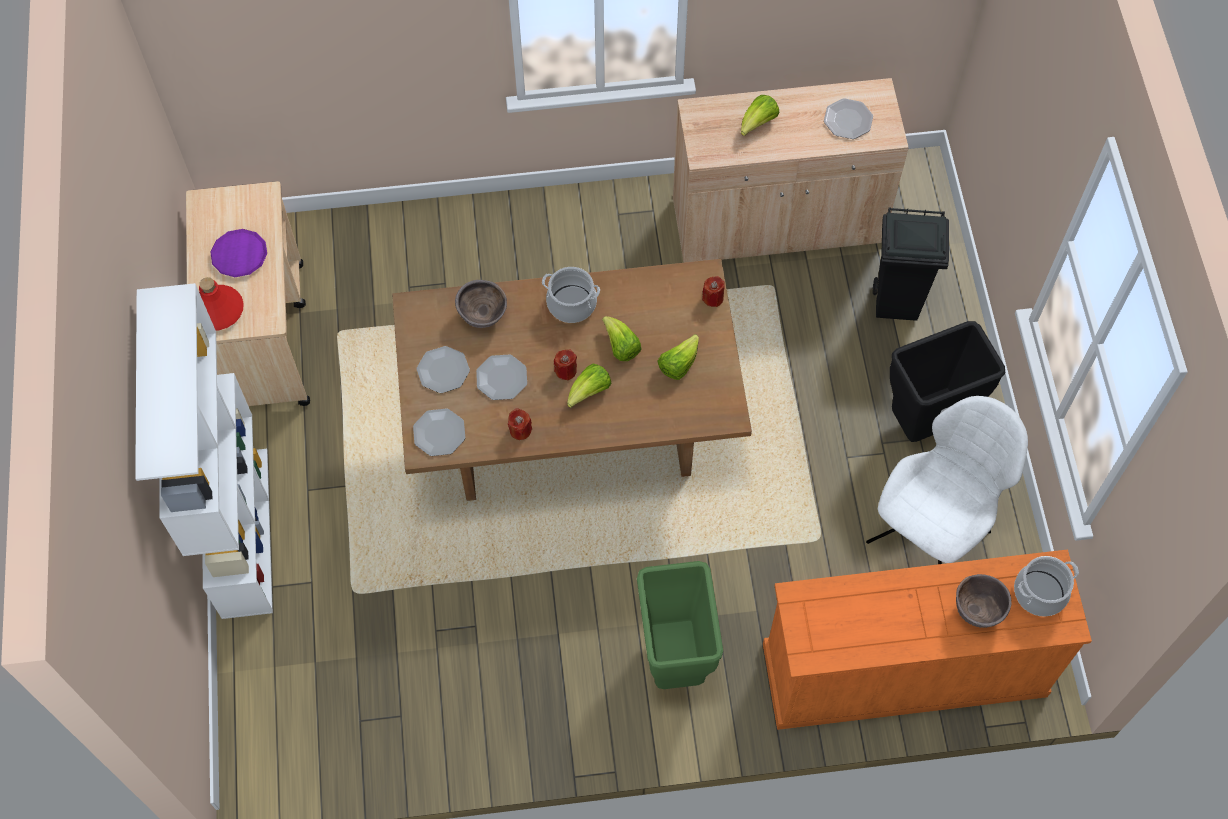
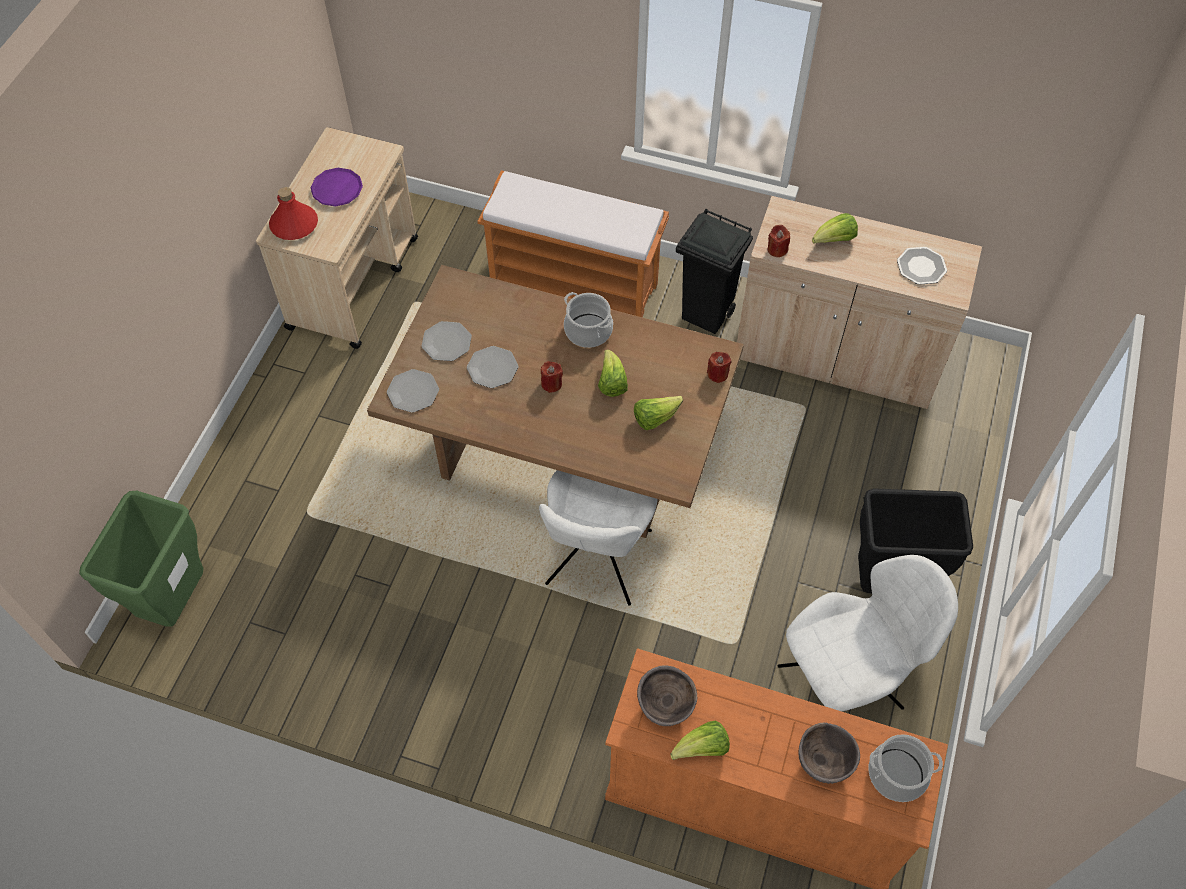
camera: 25 degrees right, 5 degrees down
(243, 531) = (249, 427): white bookcase -> none
(482, 316) = (506, 311): brown bowl -> brown bowl (665, 706)
(491, 249) = (576, 285): none -> orange bench
(520, 430) = (483, 417): red candle -> red candle (777, 249)
(589, 392) = (562, 410): lettuce -> lettuce (702, 748)
(657, 517) = (597, 561): none -> white chair
(674, 659) = (545, 692): green trash can -> green trash can (176, 600)
(897, 303) = (914, 466): black trash can -> black trash can (707, 315)

